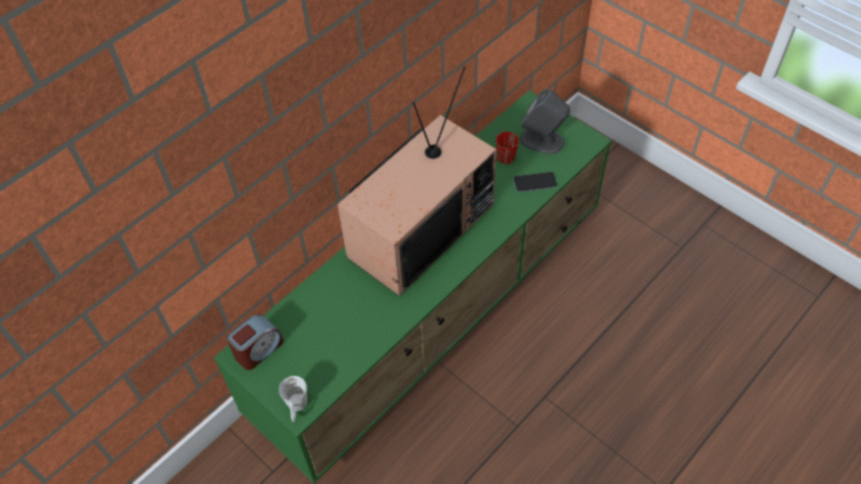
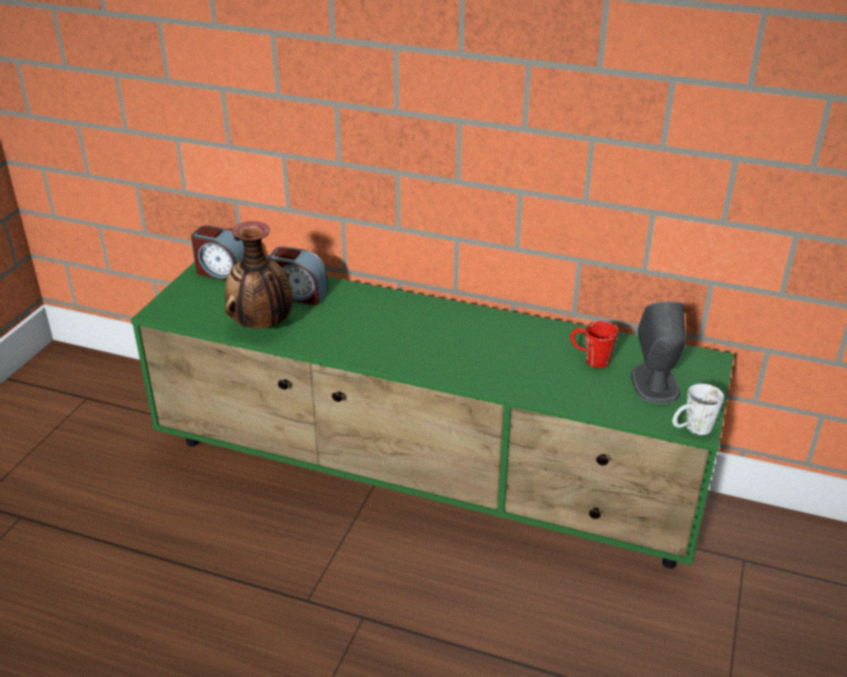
camera: 65 degrees right, 20 degrees down
(297, 408) = (162, 310): white mug -> white mug (691, 429)
(327, 302) = (299, 294): none -> alarm clock
(360, 339) = (262, 325): none -> vase
(420, 227) = (438, 326): television -> none
(535, 182) = (577, 393): phone -> none

